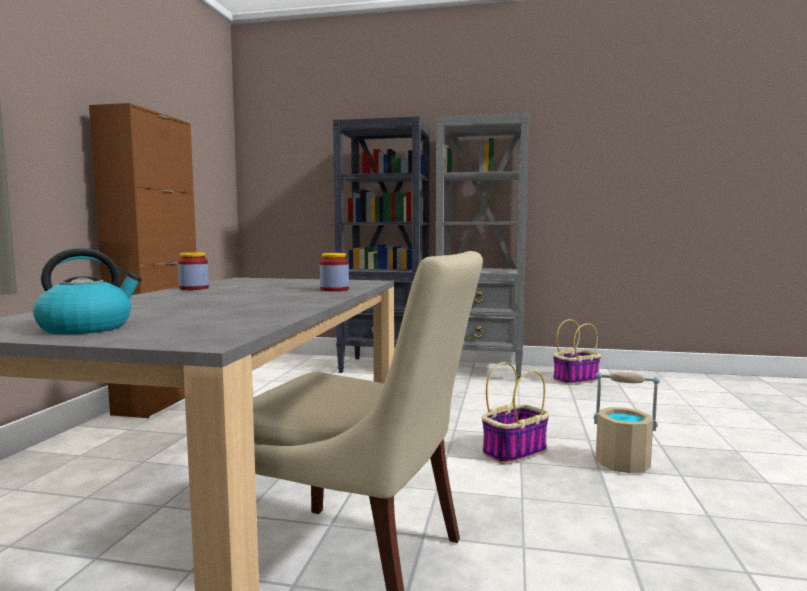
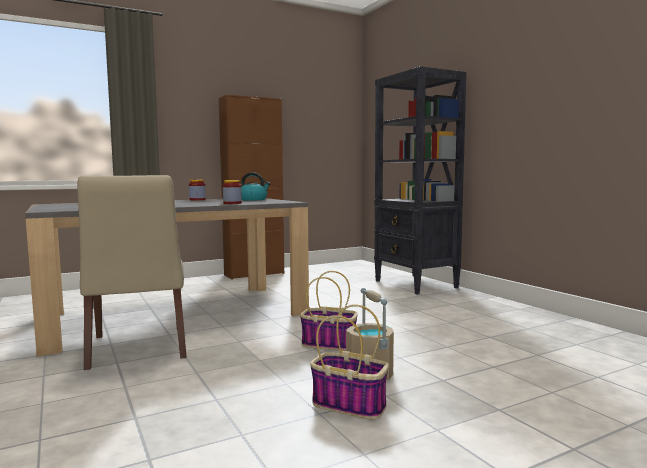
camera: 50 degrees right, 0 degrees up
(87, 328) = (64, 206): kettle -> kettle (253, 199)
(480, 371) = (480, 302): grey bookcase -> none
(576, 380) = (547, 328): basket -> basket (350, 405)

